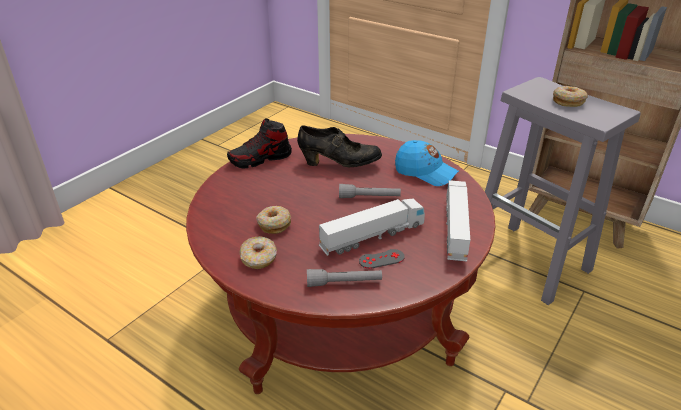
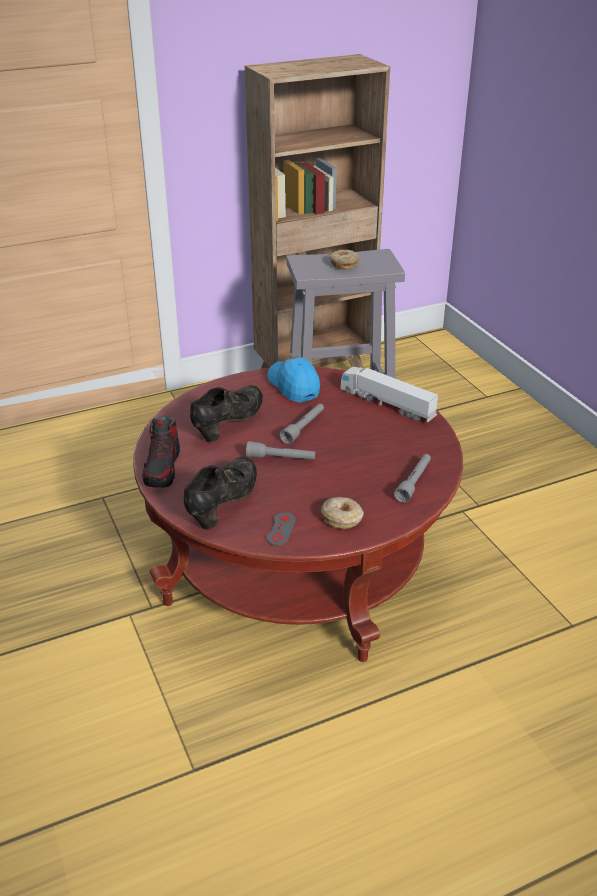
camera: 60 degrees left, 0 degrees up
(236, 197) = (223, 504): none -> black shoe
(274, 224) = (296, 494): donut -> none
(316, 201) = (281, 459): none -> grey flashlight
(372, 236) = (363, 447): toy truck -> none
(381, 259) = (398, 453): grey game controller -> grey game controller (281, 529)
(425, 173) = (293, 385): blue cap -> blue cap turned 90 degrees counterclockwise

